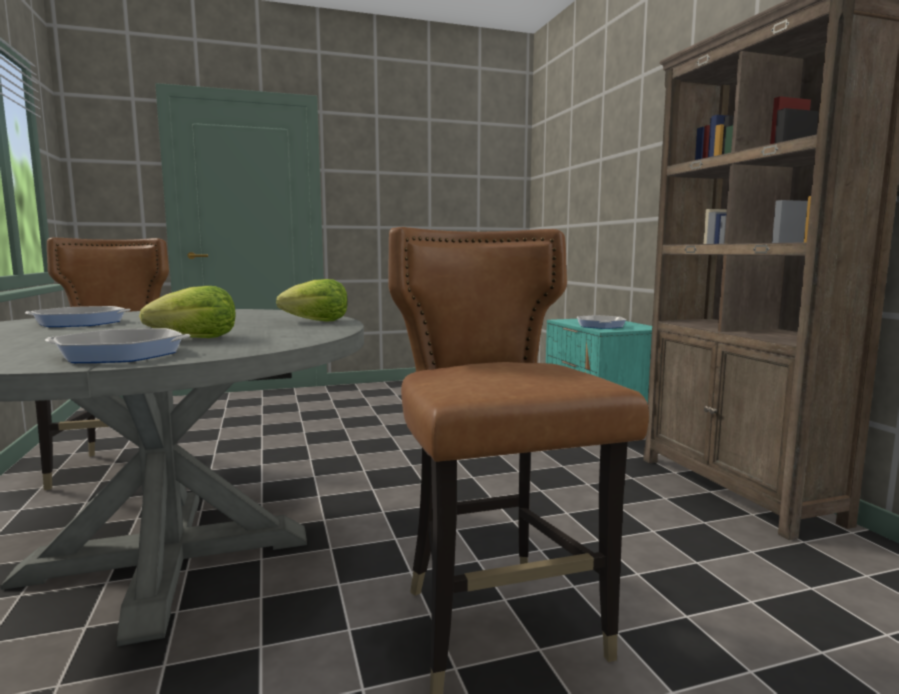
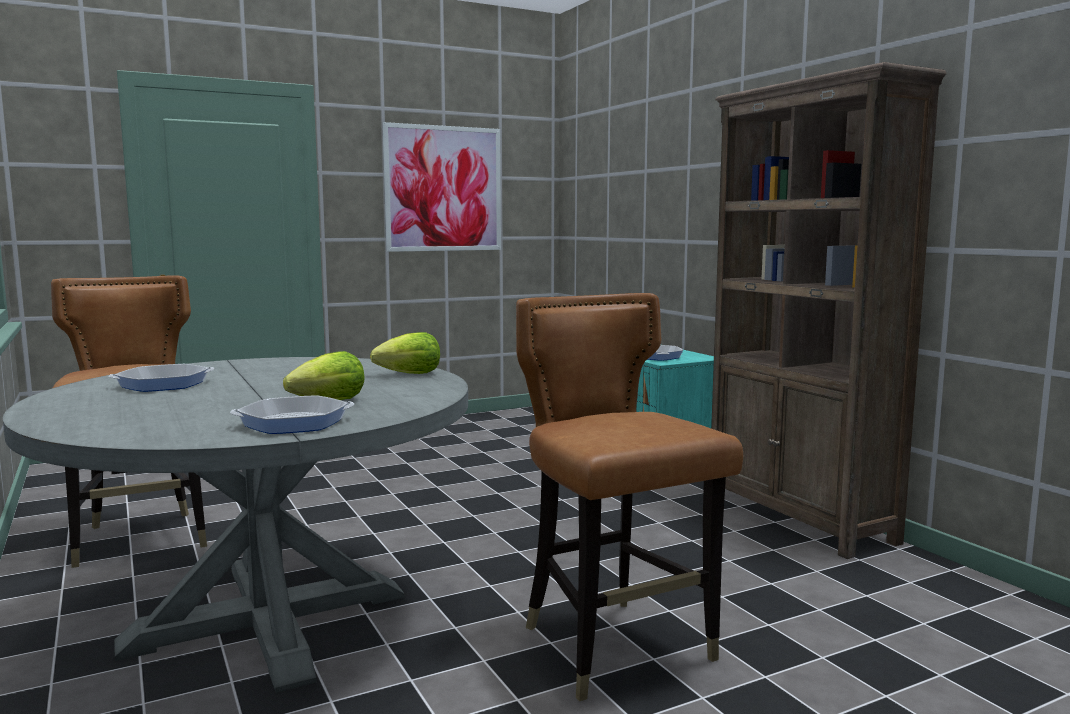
camera: 10 degrees left, 0 degrees up
(428, 185) = (443, 189): none -> picture

